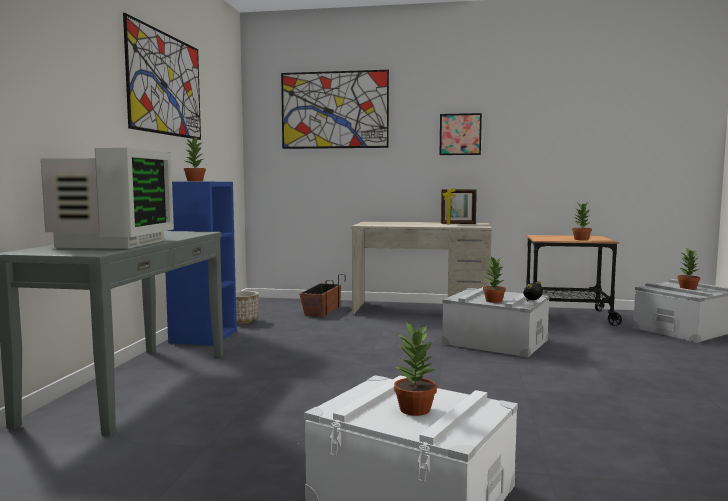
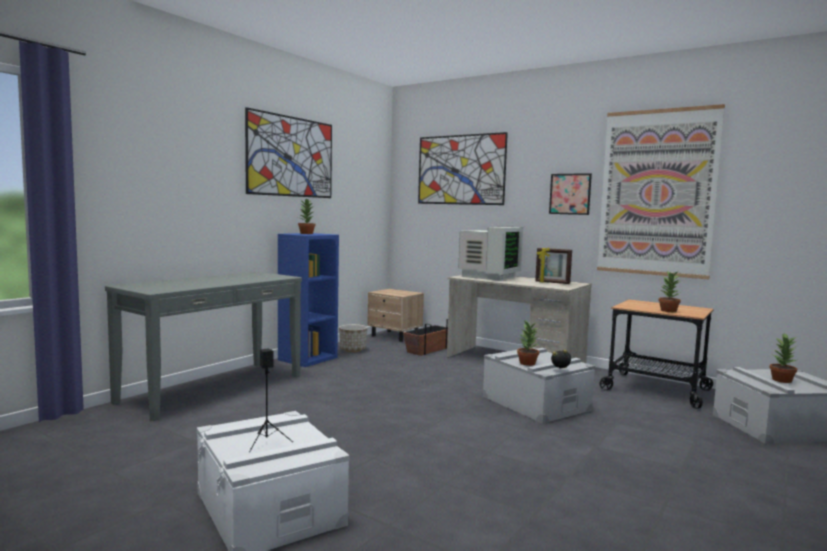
camera: 25 degrees right, 0 degrees up
(111, 244) = (192, 283): monitor -> monitor (488, 276)
(267, 302) = (395, 336): none -> beige nightstand
(415, 409) = (267, 442): potted plant -> black speaker
(545, 131) = (656, 193): none -> picture

